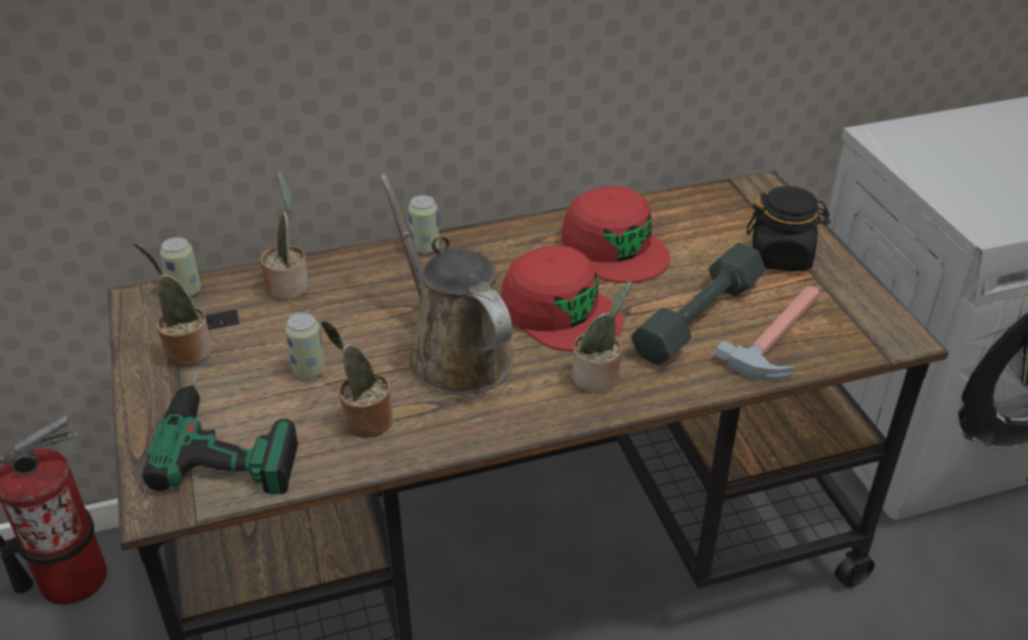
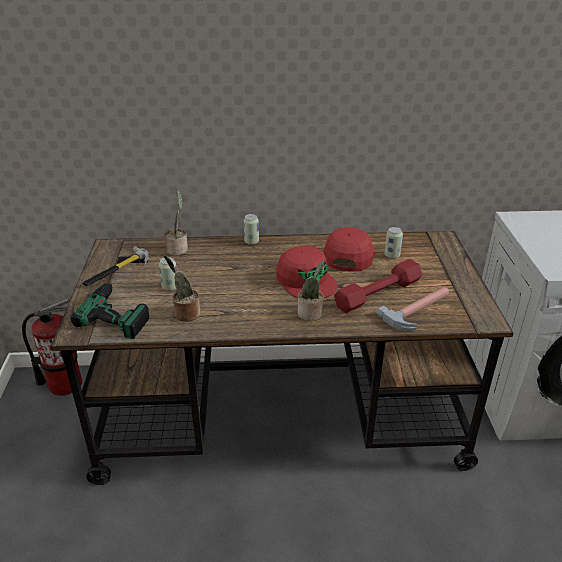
camera: 15 degrees right, 5 degrees down
(185, 351) = (117, 270): potted plant -> hammer
(186, 291) = (129, 244): can -> can (392, 255)
(454, 352) = (244, 290): brown watering can -> none
(614, 247) = (348, 255): red cap -> red cap turned 150 degrees counterclockwise
(698, 317) = (378, 294): grey dumbbell -> red dumbbell
(781, 256) = (438, 272): black jar -> none

